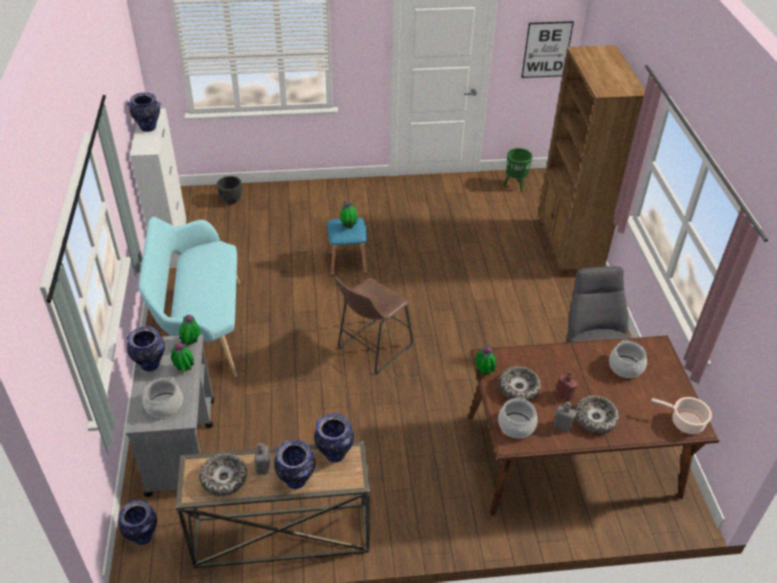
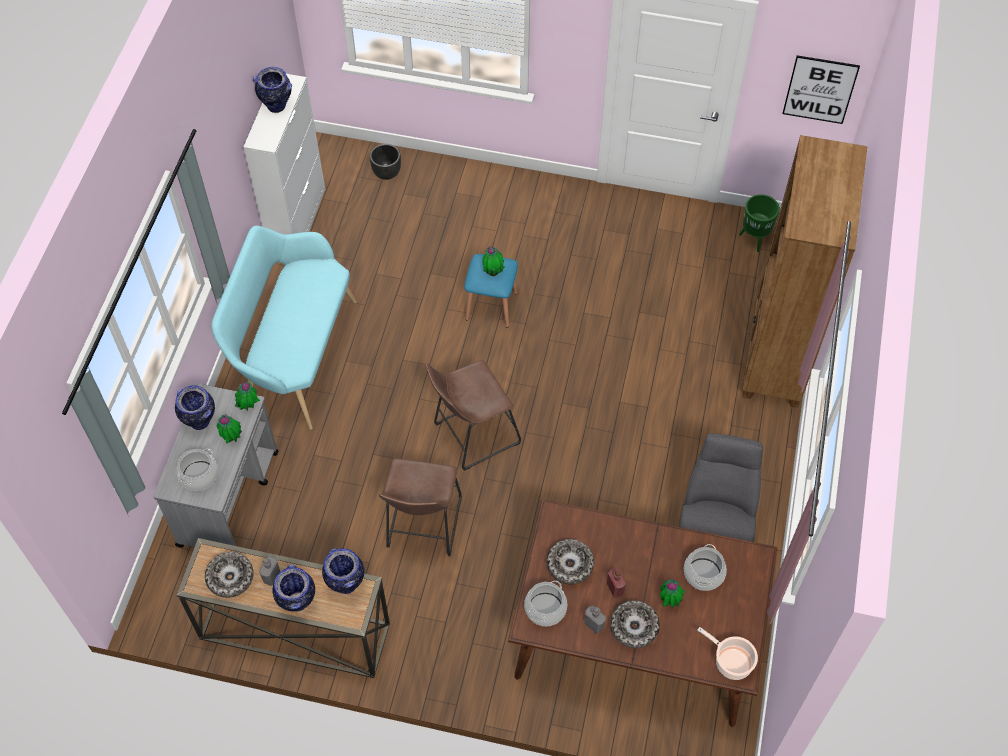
camera: 20 degrees right, 15 degrees up
(142, 536) = (162, 589): vase -> none
(360, 423) = (422, 527): none -> brown stool
(483, 373) = (541, 534): potted plant -> potted plant (669, 601)

